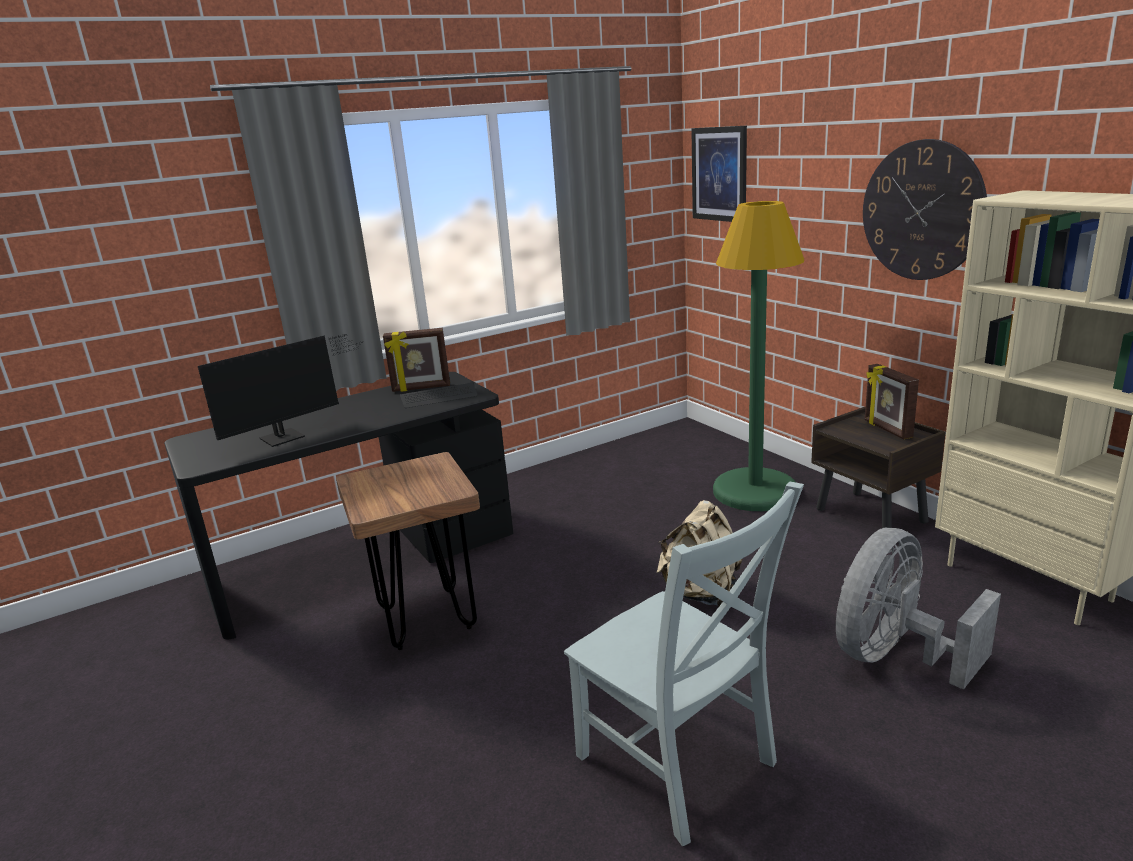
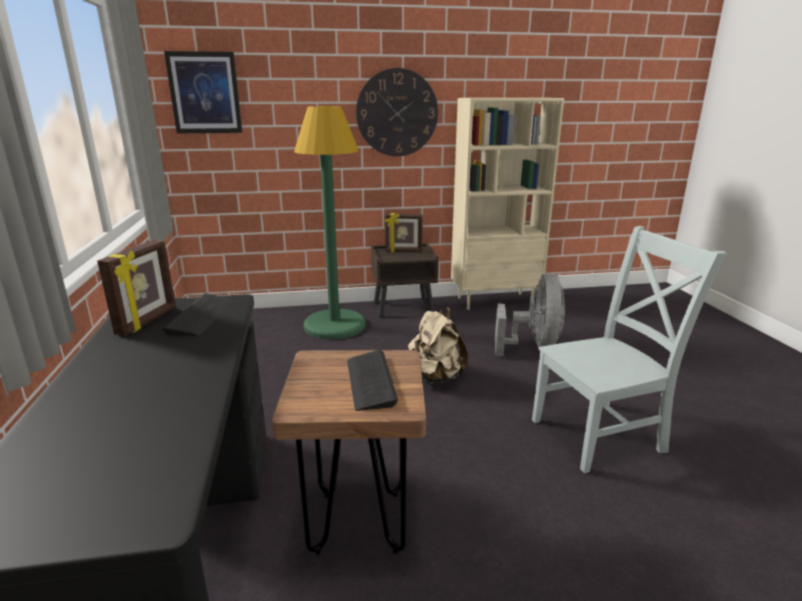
camera: 70 degrees left, 0 degrees up
(289, 436) = (156, 418): monitor -> none
(406, 490) = (370, 381): none -> keyboard
(895, 656) = (533, 346): grey fan -> grey fan turned 150 degrees counterclockwise

